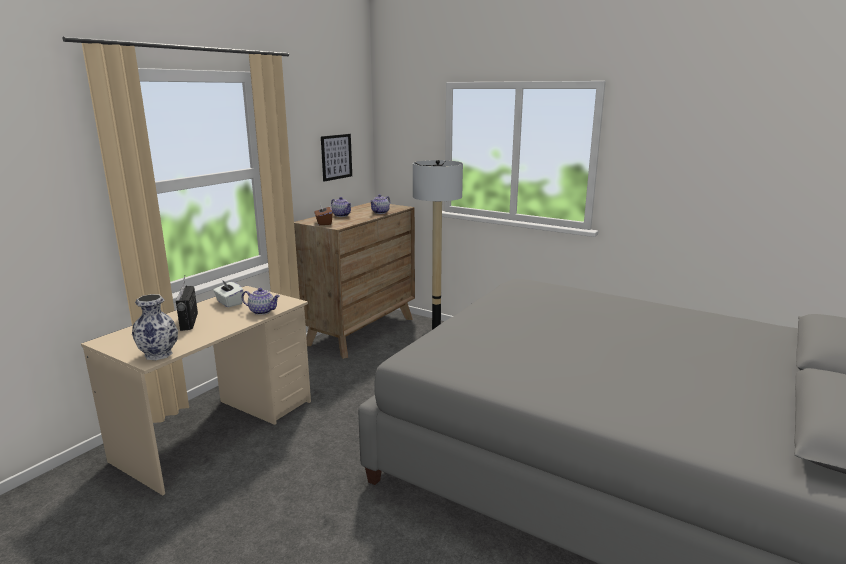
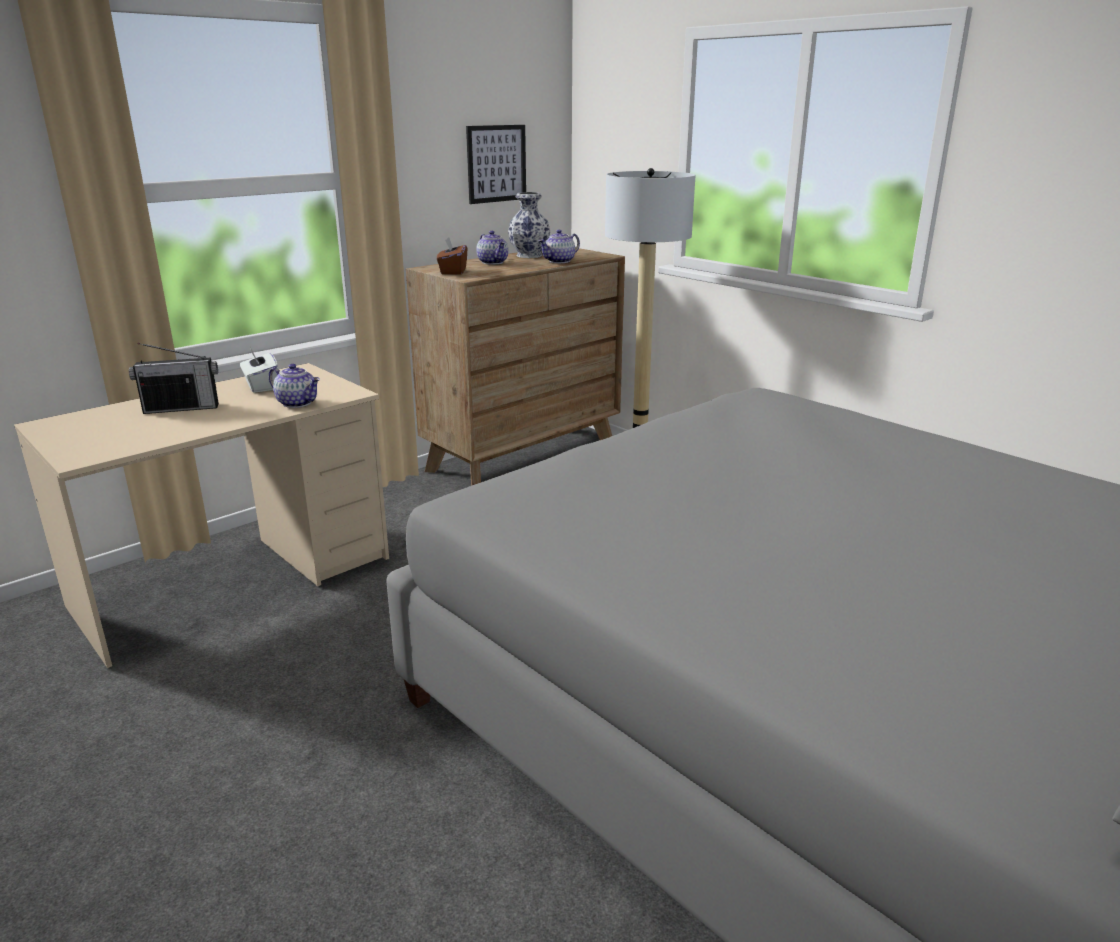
camera: 15 degrees right, 5 degrees up
(157, 354) = (97, 451): vase -> vase (528, 256)
(189, 322) = (181, 408): radio -> radio turned 105 degrees counterclockwise

